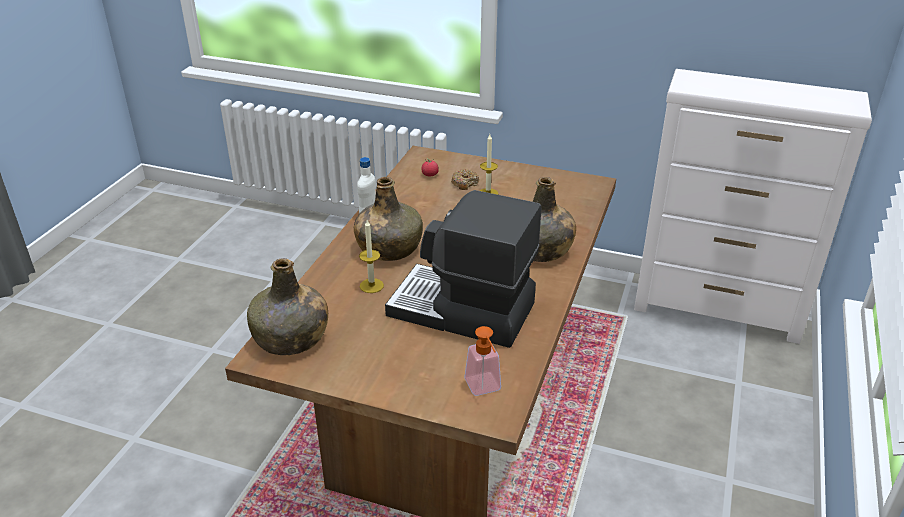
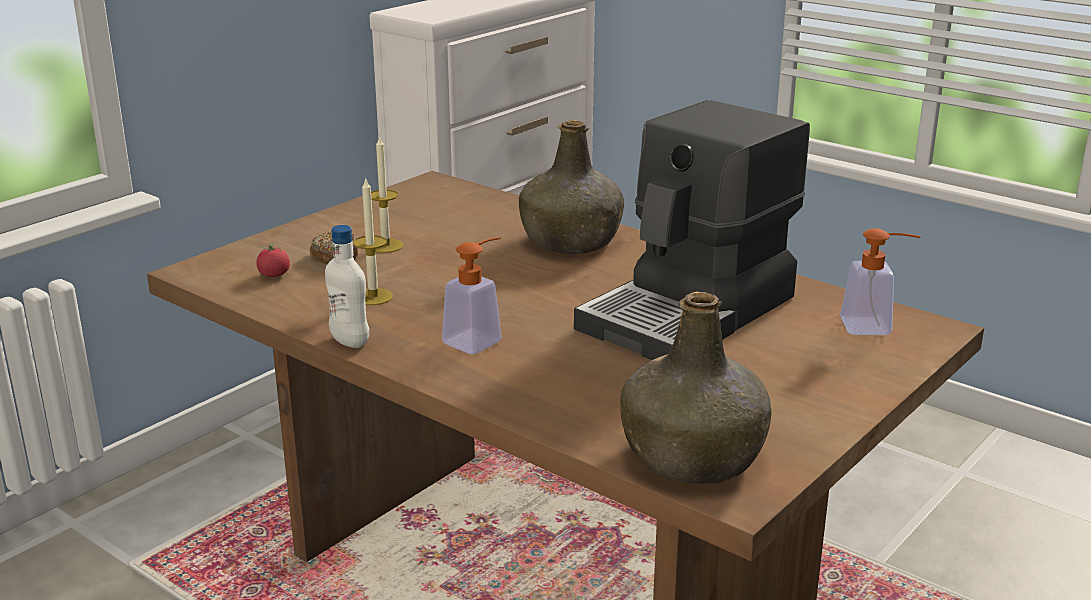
camera: 70 degrees left, 10 degrees down
(371, 285) = (580, 368): candle -> candle (373, 297)
(389, 248) = (479, 339): green bottle -> soap dispenser

